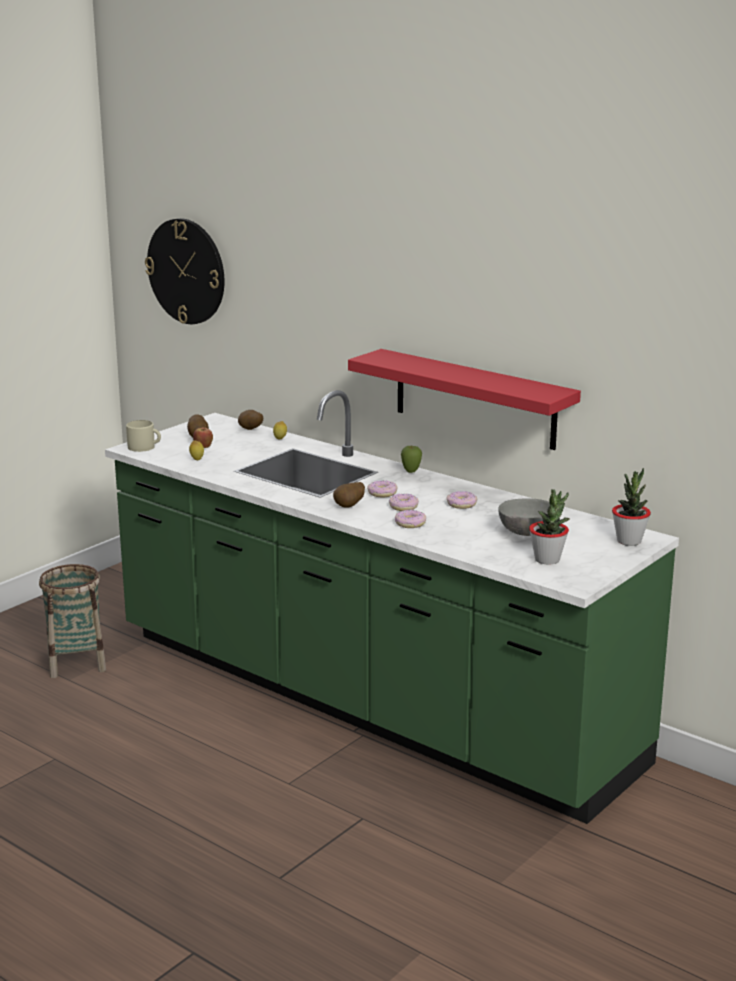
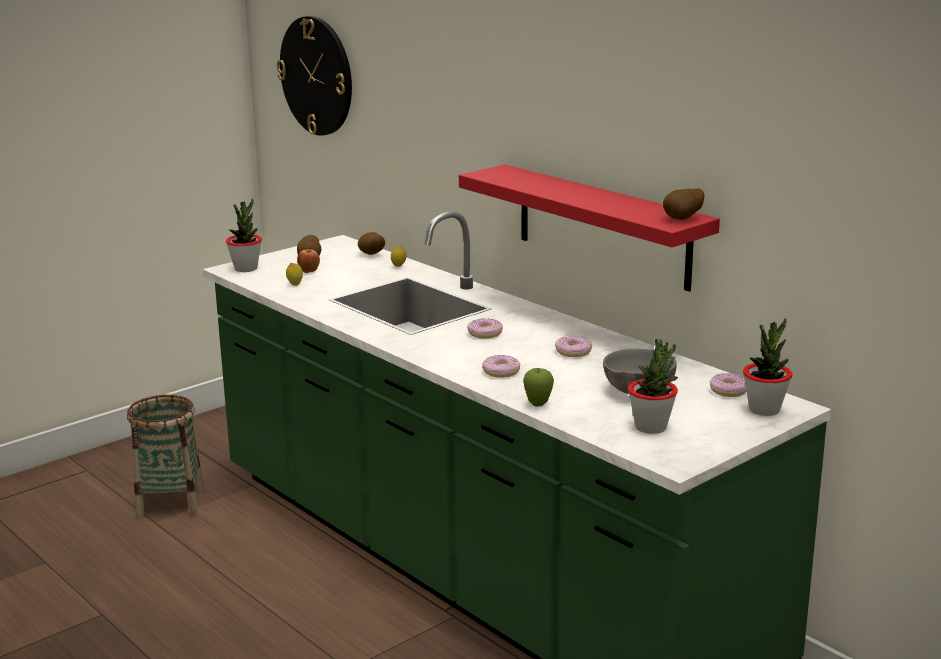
camera: 10 degrees right, 0 degrees up
(144, 447) = (246, 268): beige mug -> potted plant
(349, 506) = (439, 347): potato -> potato (683, 219)
(403, 507) = (502, 351): donut -> donut (728, 391)
(411, 472) = (530, 310): apple -> apple (538, 405)

